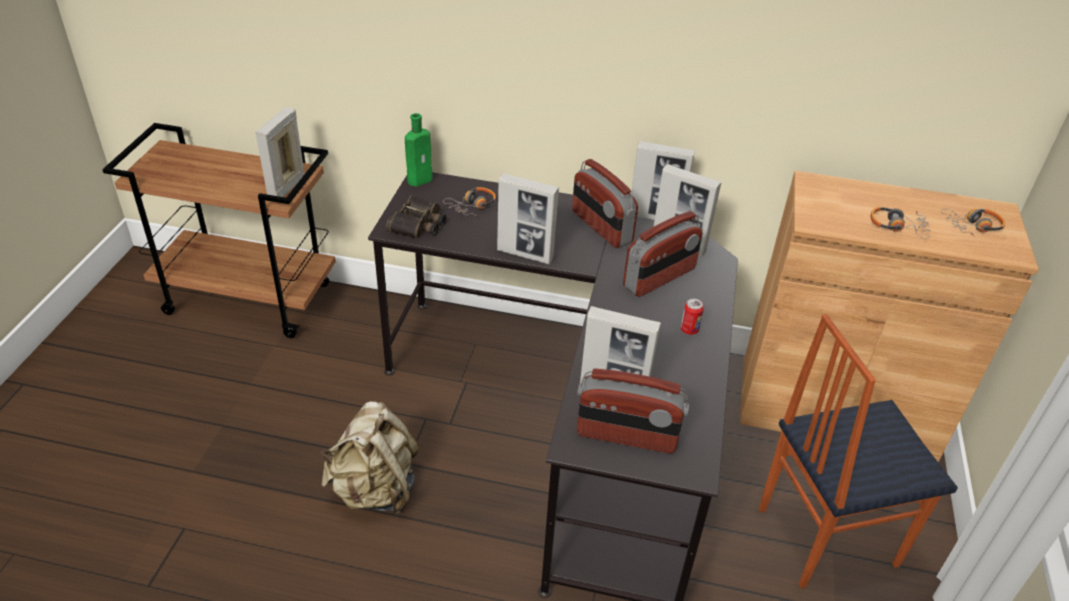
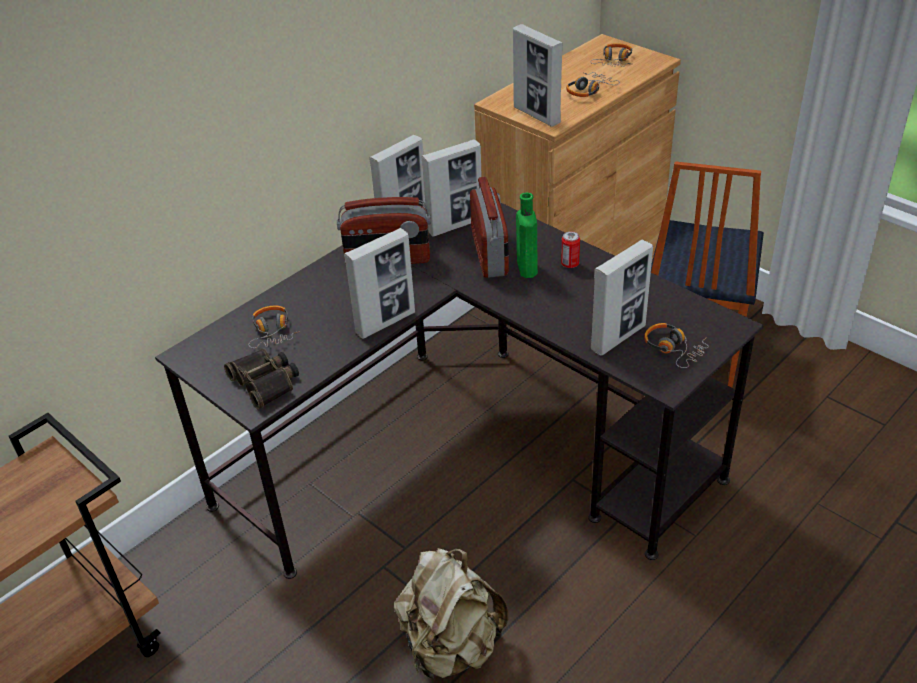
camera: 55 degrees left, 0 degrees up
(287, 188) = (66, 482): picture frame -> picture frame (536, 115)
(421, 179) = (186, 354): green bottle -> green bottle (526, 267)
(626, 436) = (674, 349): radio -> headphones

